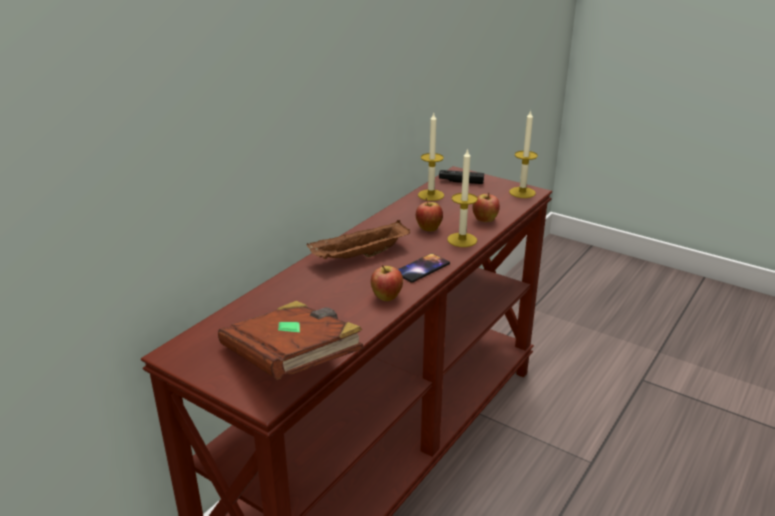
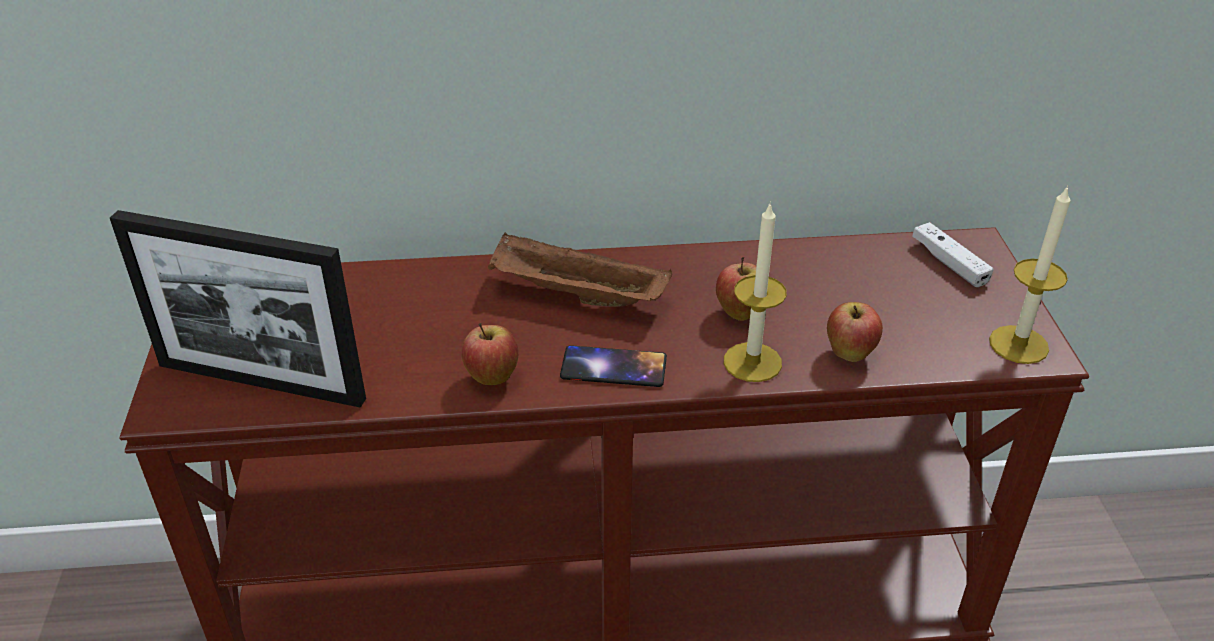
camera: 50 degrees right, 10 degrees up
(292, 362) = (261, 382): brown book -> picture frame
(431, 195) = (853, 258): candle -> none
(461, 181) = (949, 263): black game controller -> white game controller

